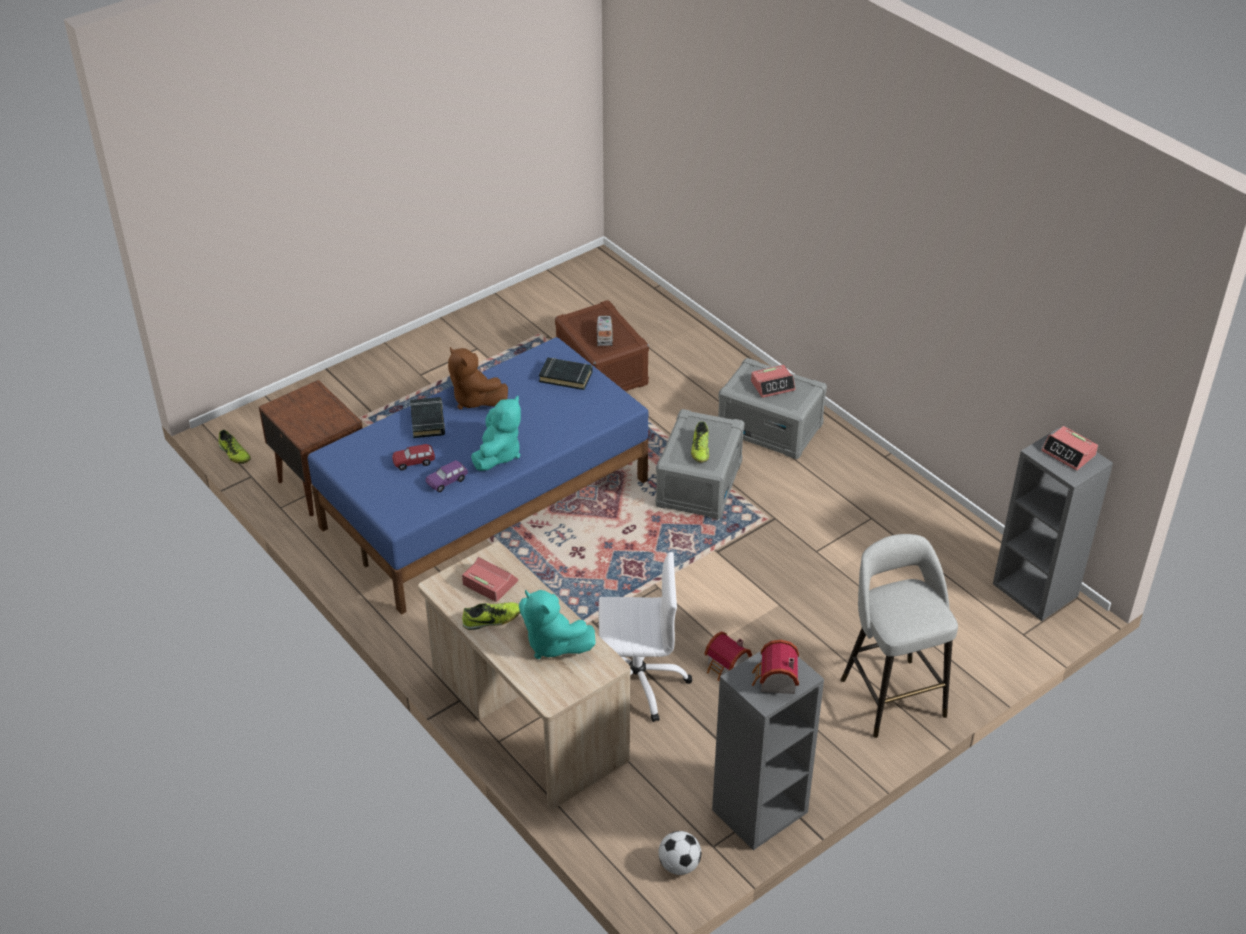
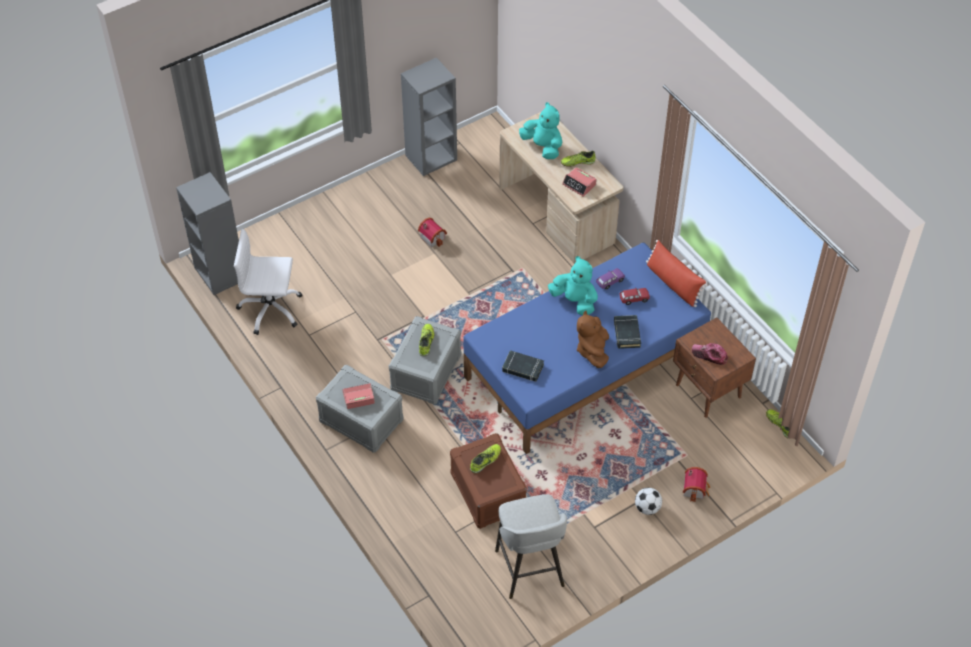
camera: 175 degrees left, 10 degrees up
(319, 405) = (709, 355): none -> cap
(355, 484) = (673, 283): none -> red pillow
(474, 399) = (593, 351): brown plush toy -> brown plush toy turned 135 degrees counterclockwise
(498, 454) = (574, 301): turquoise plush toy -> turquoise plush toy turned 105 degrees clockwise
(604, 336) = (486, 460): toy truck -> shoe
(637, 682) = (489, 231): white office chair -> white office chair (270, 309)
(679, 865) = (479, 135): football -> football (647, 508)
(775, 681) = (426, 73): toy house -> toy house (695, 489)
(891, 695) = (338, 213): grey stool -> grey stool (530, 570)
(1068, 453) = (201, 195): alarm clock -> none

